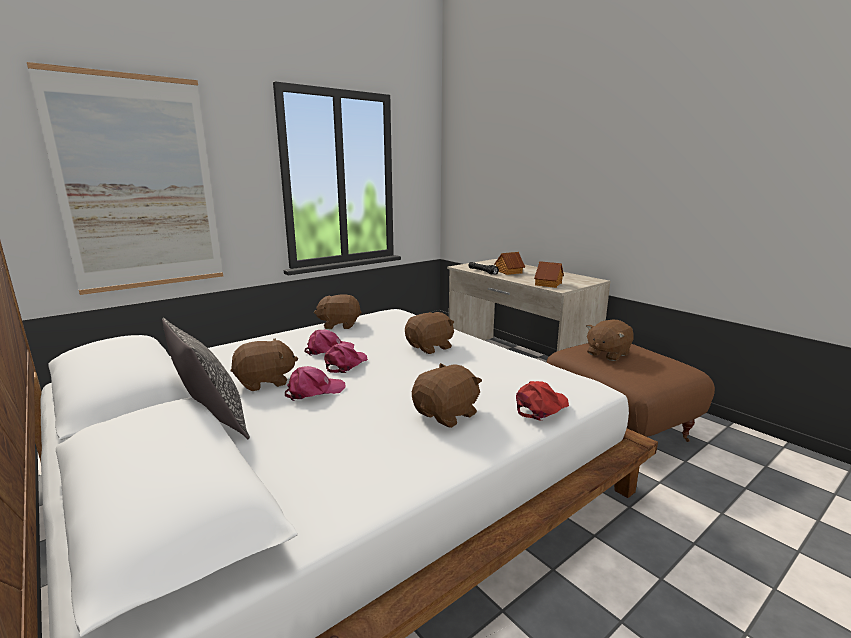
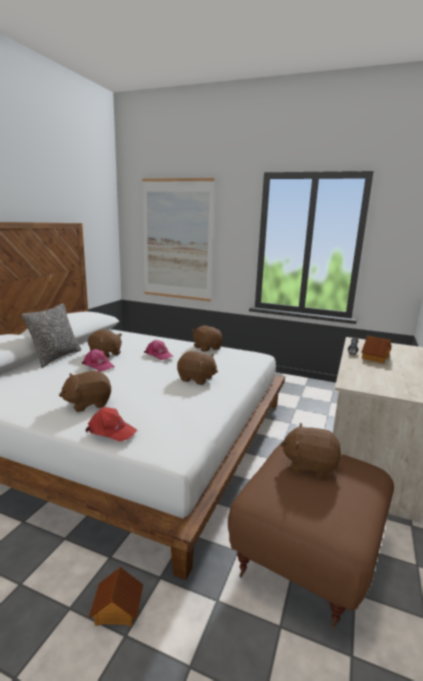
camera: 60 degrees right, 0 degrees up
(345, 364) = (141, 363): pink cap -> none
(447, 414) = (88, 403): brown plush toy -> brown plush toy turned 135 degrees clockwise
(549, 284) = (359, 378): toy house -> toy house (117, 609)

